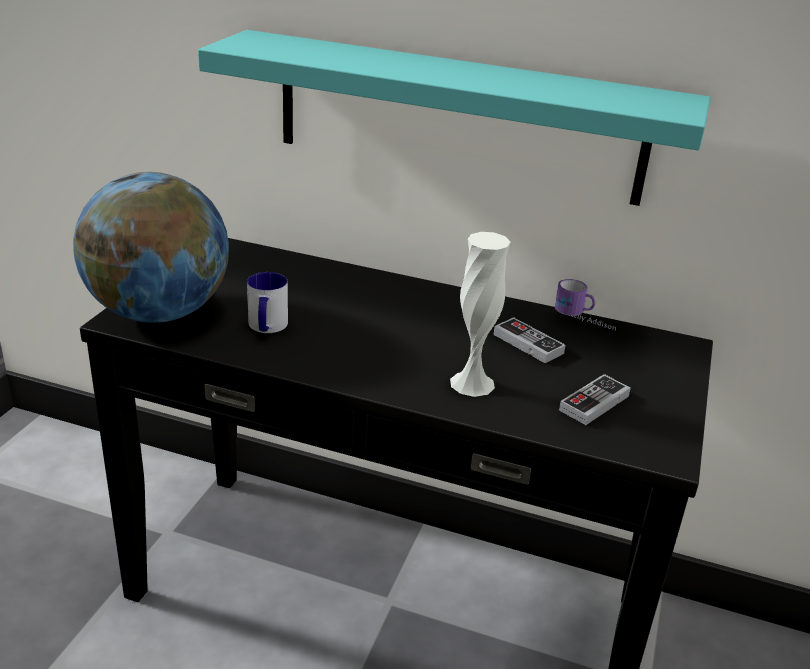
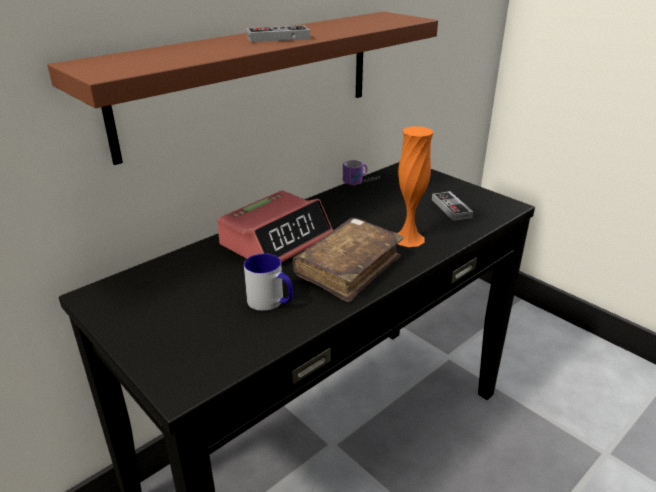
camera: 60 degrees left, 0 degrees up
(159, 312) = (191, 358): globe -> none
(366, 356) = (349, 268): none -> brown book
(384, 301) = (276, 240): none -> alarm clock
(457, 117) = (252, 80): turquoise shelf -> brown shelf
(472, 383) = (408, 238): white vase -> orange vase
(528, 344) = (374, 207): game controller -> game controller (278, 38)

